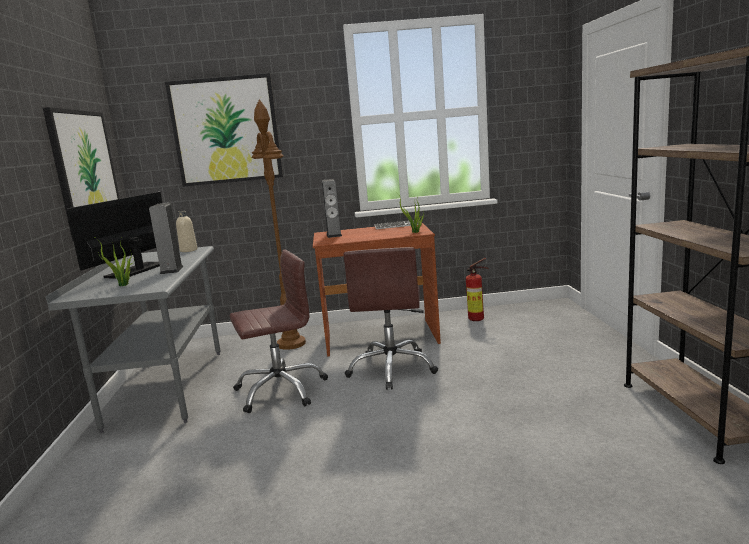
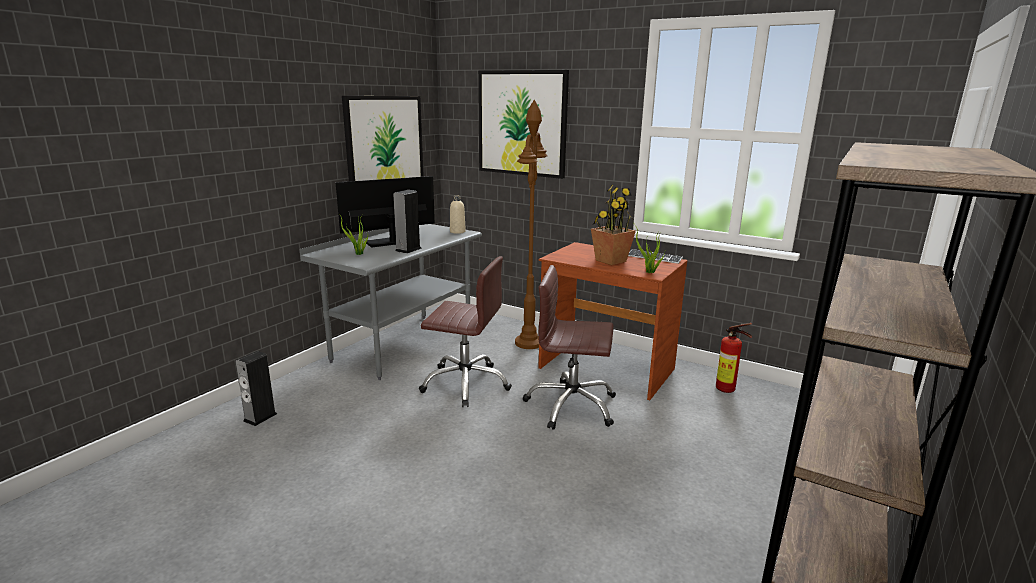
camera: 35 degrees right, 5 degrees up
(334, 235) = (580, 251): speaker -> speaker (260, 417)
(372, 234) = (610, 260): none -> potted plant
(392, 369) = (571, 406): brown office chair -> brown office chair turned 60 degrees clockwise

